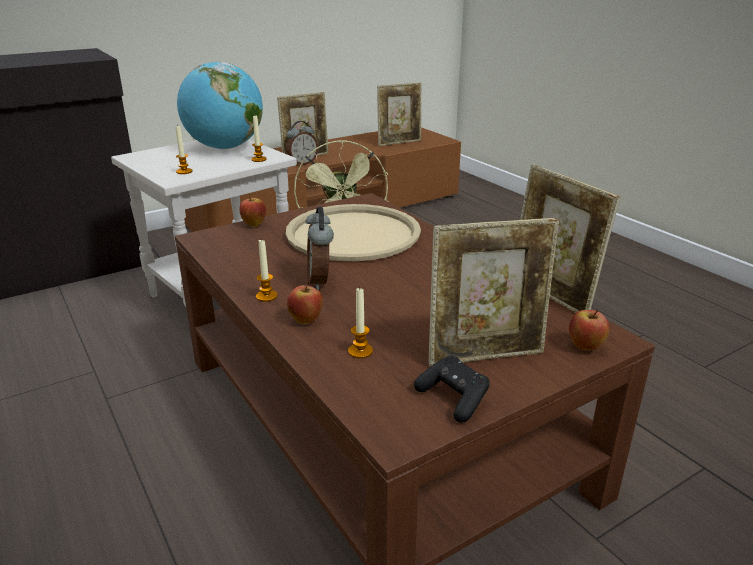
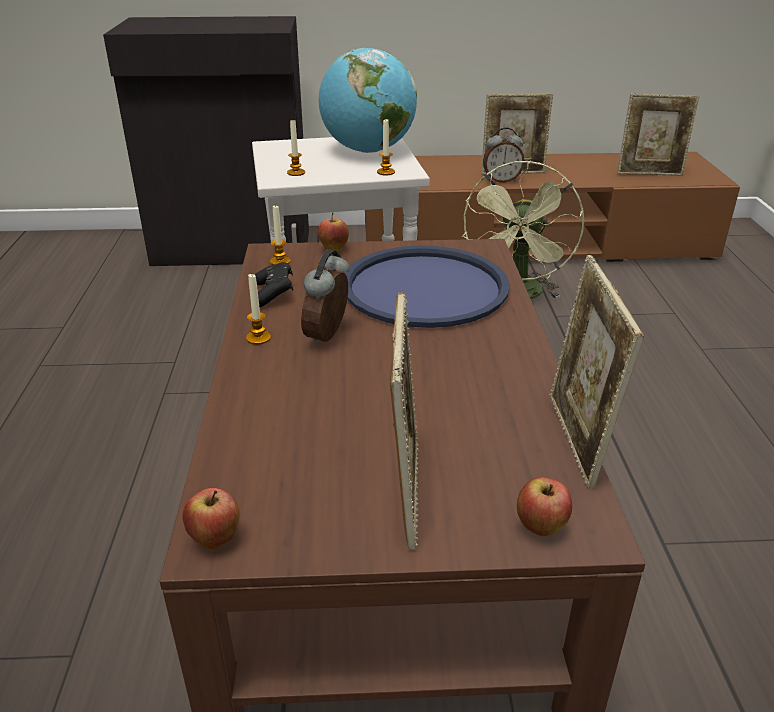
camera: 30 degrees right, 5 degrees up
(306, 321) = (265, 379): apple -> apple (215, 540)
(353, 234) = (425, 287): beige tray -> blue tray
(360, 351) = (279, 434): candle -> candle (280, 261)
(453, 398) = (312, 528): black game controller -> black game controller (273, 294)
(486, 355) = (405, 491): picture frame -> picture frame turned 105 degrees counterclockwise

